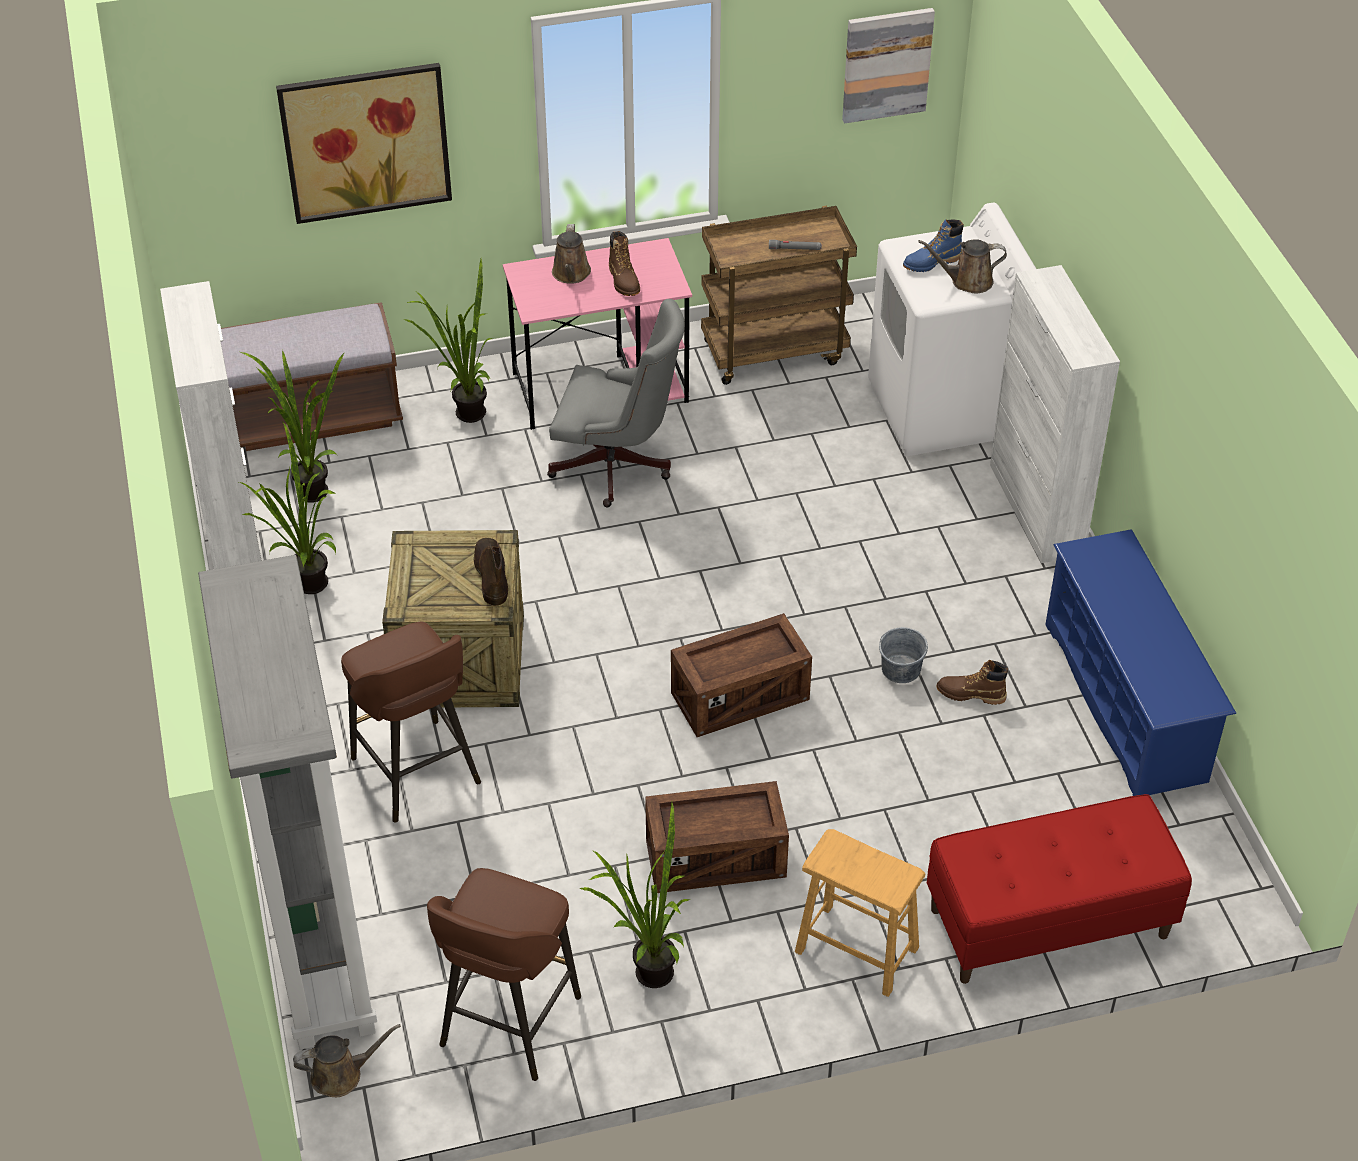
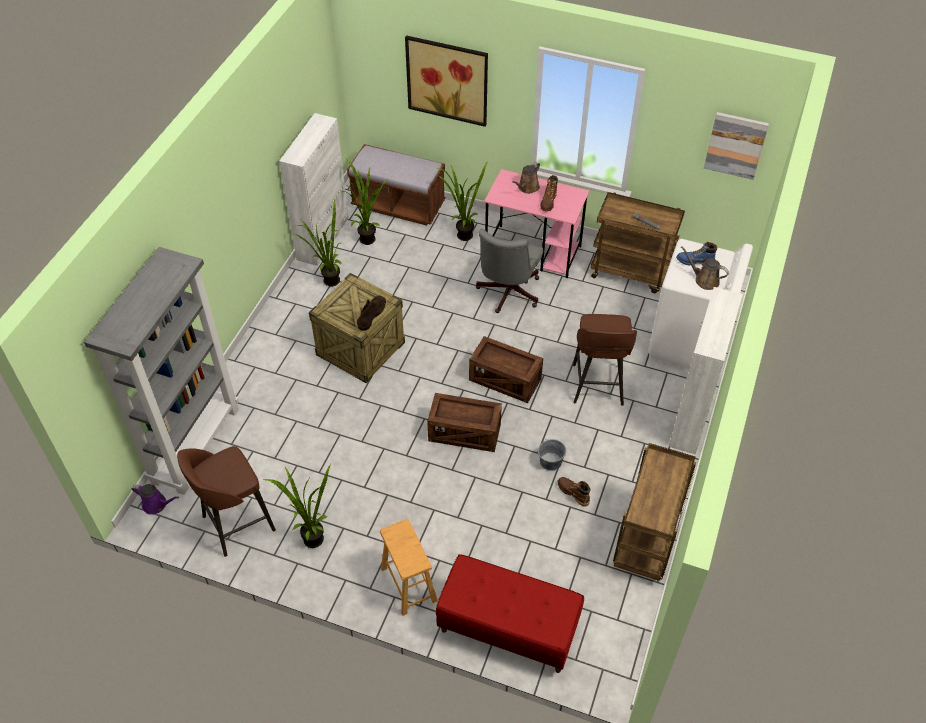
camera: 35 degrees right, 5 degrees up
(341, 1074) = (156, 504): brown watering can -> purple watering can
(417, 773) = (299, 390): brown stool -> brown stool (597, 386)
(618, 468) = (507, 294): grey office chair -> grey office chair turned 60 degrees clockwise
(716, 858) = (386, 503): crate -> crate (505, 380)
(1125, 702) = (647, 541): blue shoe rack -> brown cart

